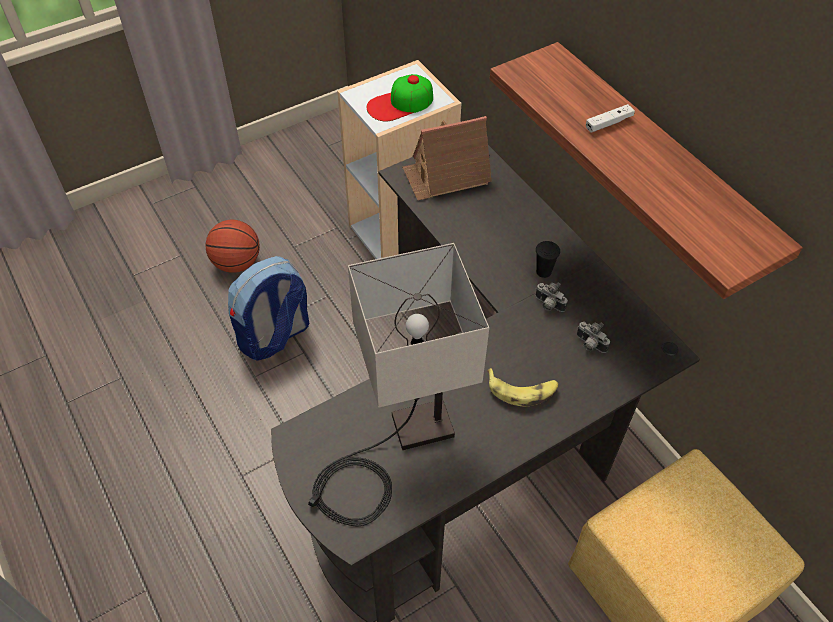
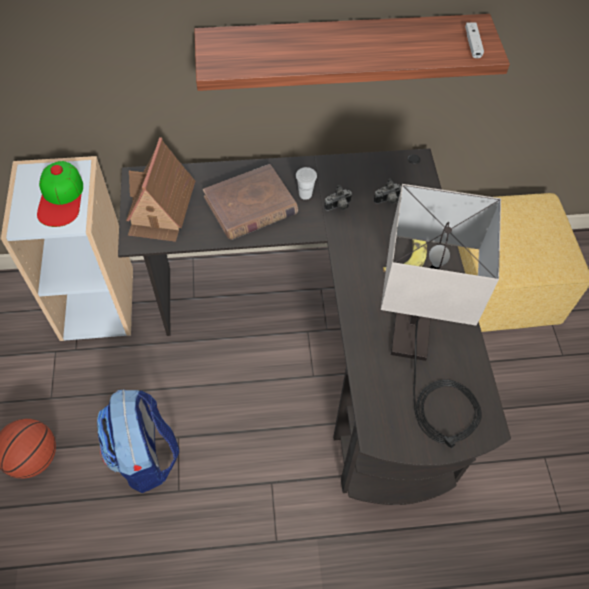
camera: 65 degrees left, 5 degrees up
(497, 235) = (250, 205): none -> brown book
(543, 271) = (305, 194): black cup -> white cup
(608, 123) = (313, 44): white game controller -> white game controller (472, 44)

